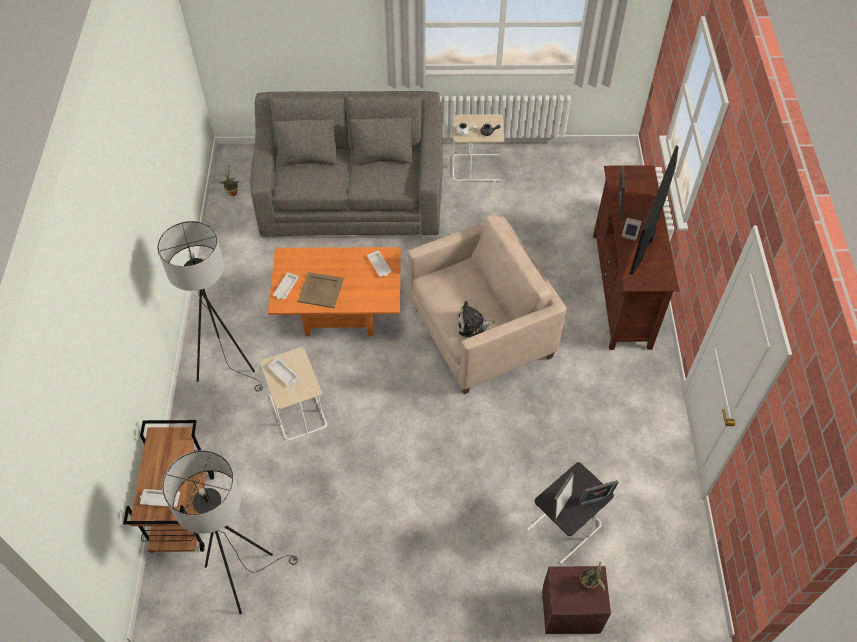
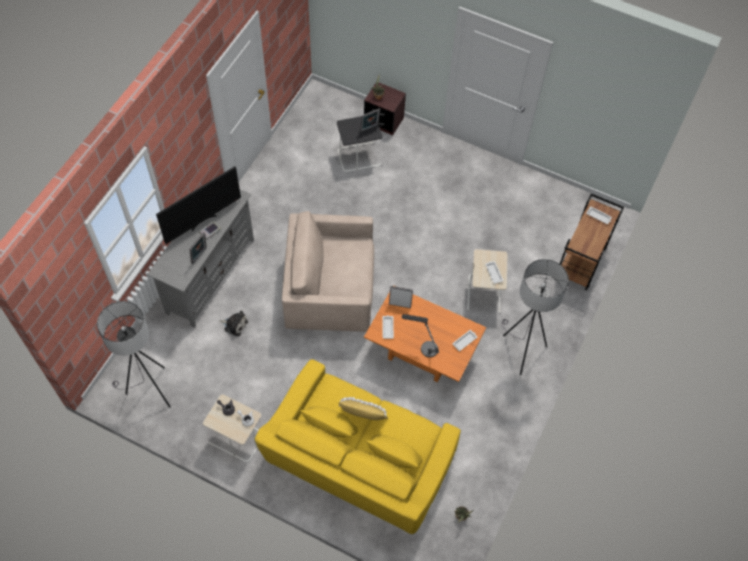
camera: 155 degrees left, 5 degrees up
(244, 573) = (554, 213): grey floor lamp -> grey floor lamp (149, 390)
(320, 290) = (440, 327): beige tray -> none
(328, 263) = (424, 347): none -> table lamp
(351, 196) = (359, 460): grey sofa -> yellow sofa
(355, 172) = (362, 418): none -> yellow pillow
(472, 325) = (351, 249): plush toy -> plush toy (234, 325)
(594, 502) = (350, 122): picture frame -> picture frame (400, 304)
(622, 290) = (210, 275): brown tv stand -> grey tv stand

